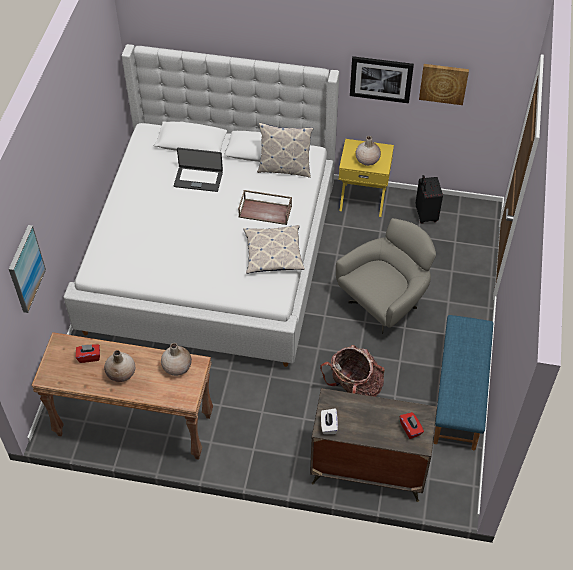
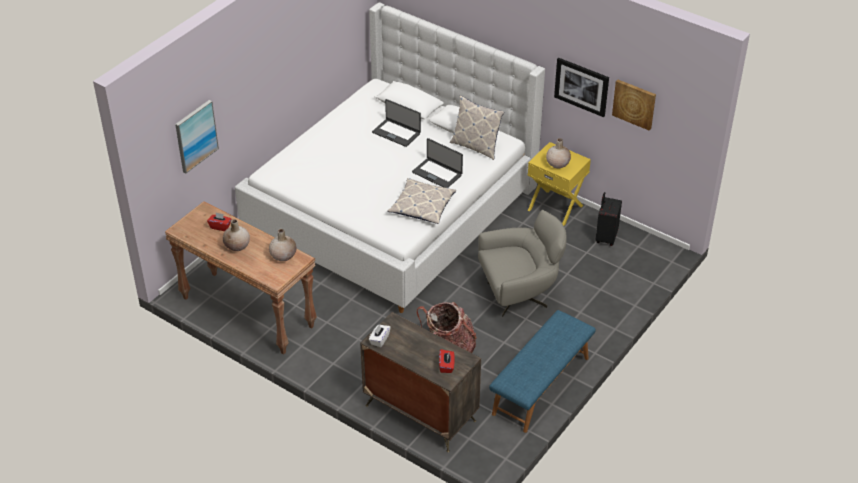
camera: 25 degrees right, 10 degrees down
(266, 211) = (437, 173): brown tray -> laptop

